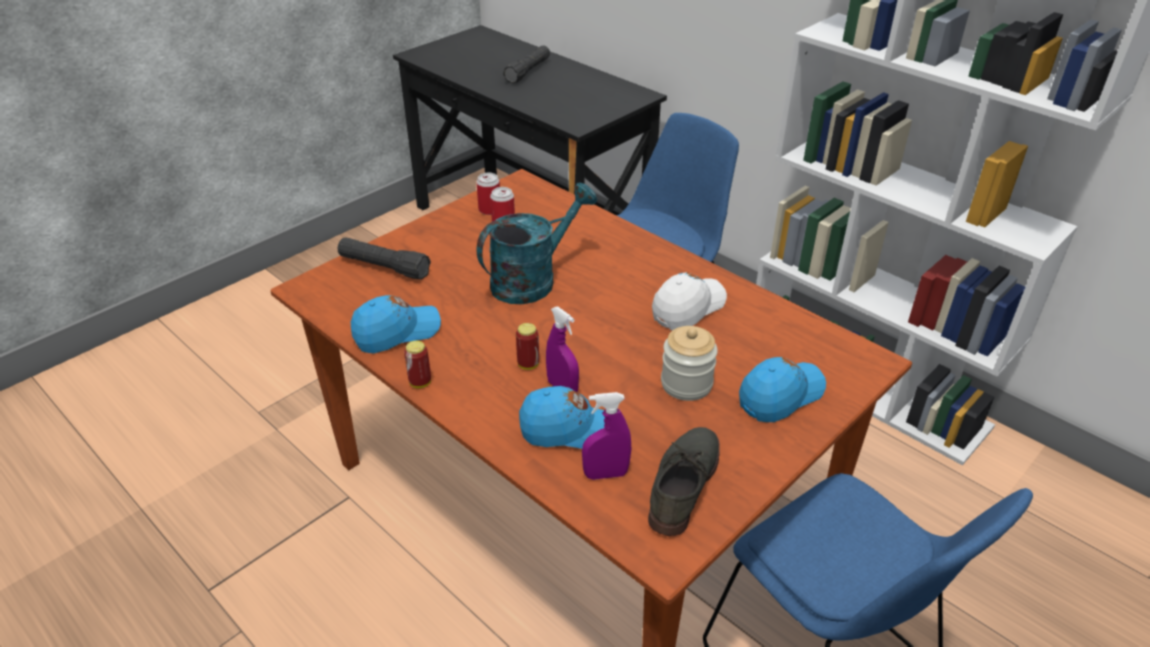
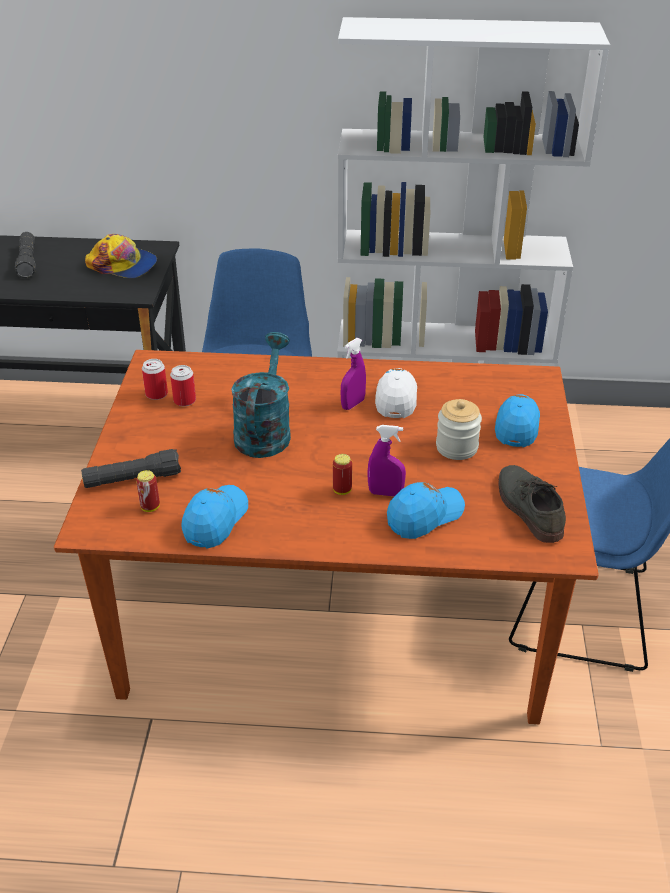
camera: 40 degrees left, 0 degrees up
(420, 383) = (284, 544): can -> can (150, 507)
(595, 99) = (123, 265): none -> cap
(605, 474) = (480, 529): purple spray bottle -> purple spray bottle (353, 404)

